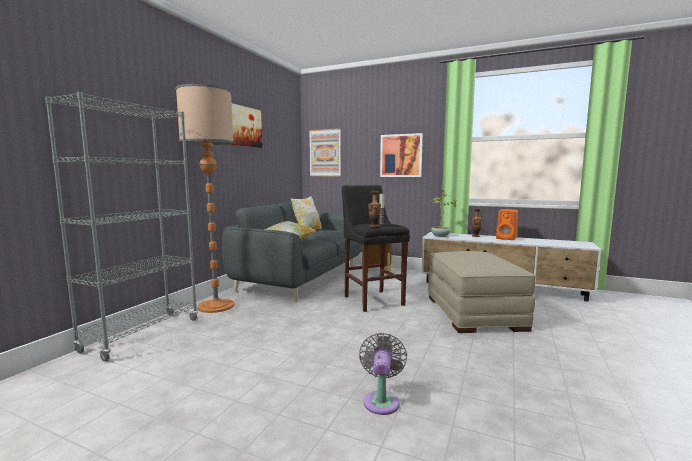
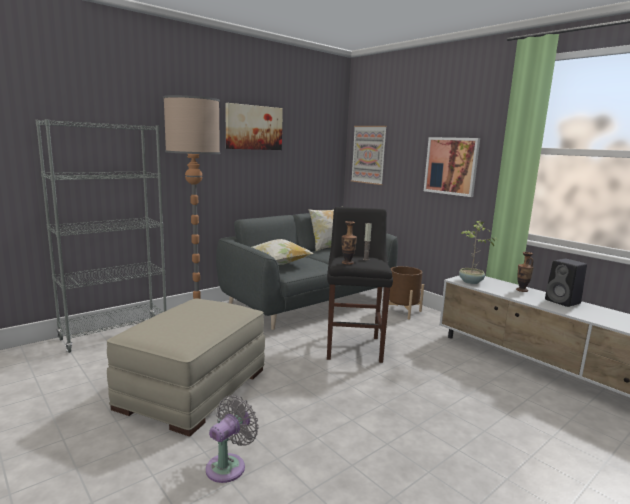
camera: 25 degrees right, 5 degrees up
(474, 312) = (458, 394): beige ottoman -> beige ottoman (193, 388)
(507, 238) = (563, 302): orange speaker -> black speaker

